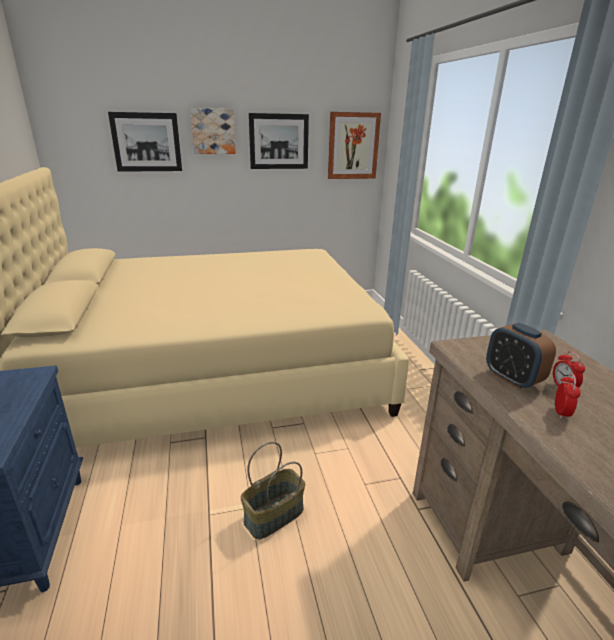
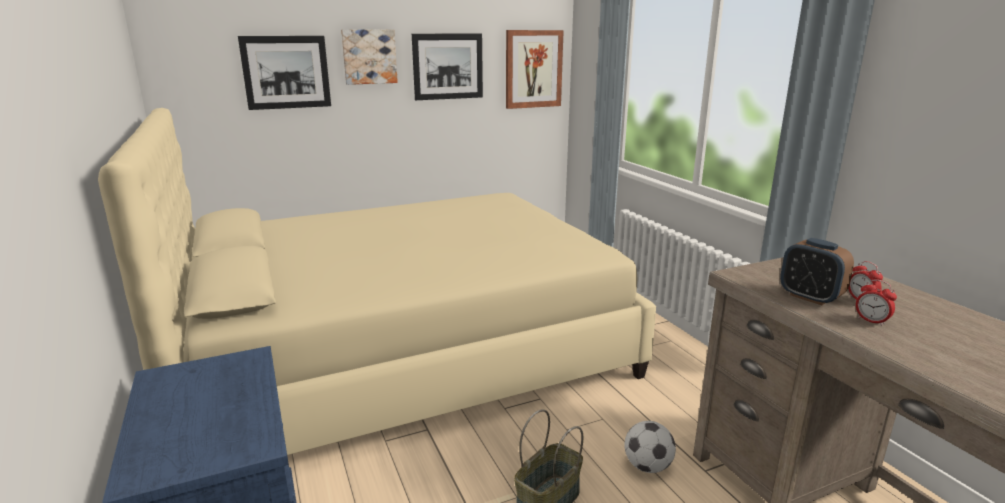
camera: 10 degrees left, 5 degrees down
(369, 497) = (647, 466): none -> football
(561, 413) = (871, 321): alarm clock -> alarm clock turned 135 degrees clockwise

